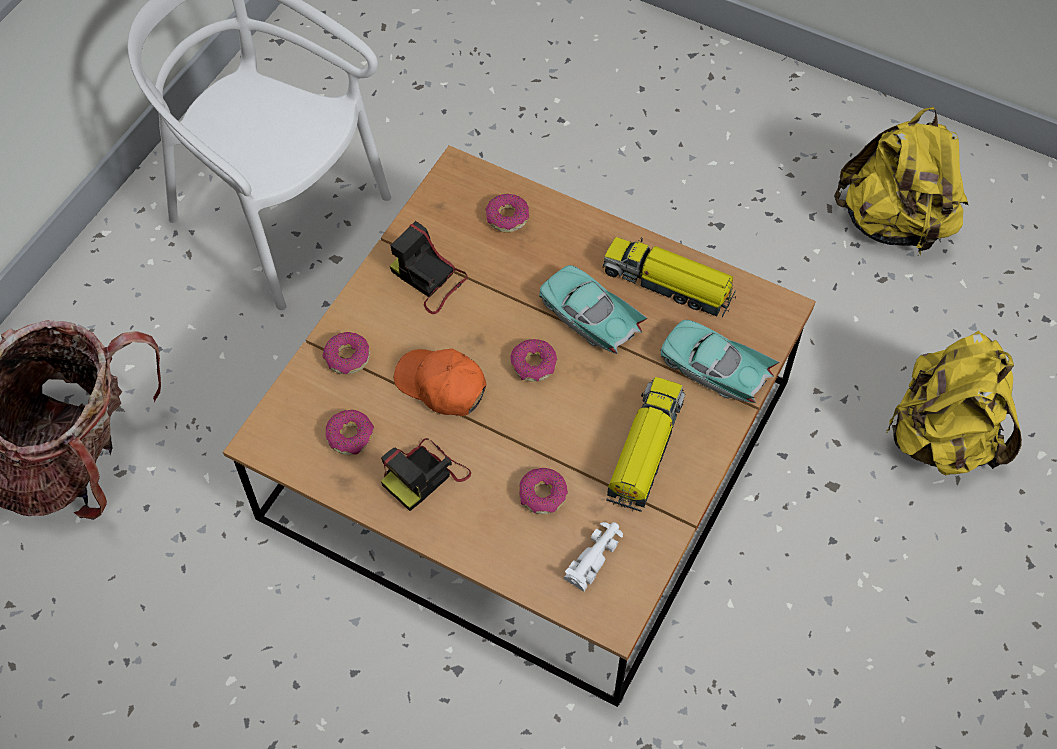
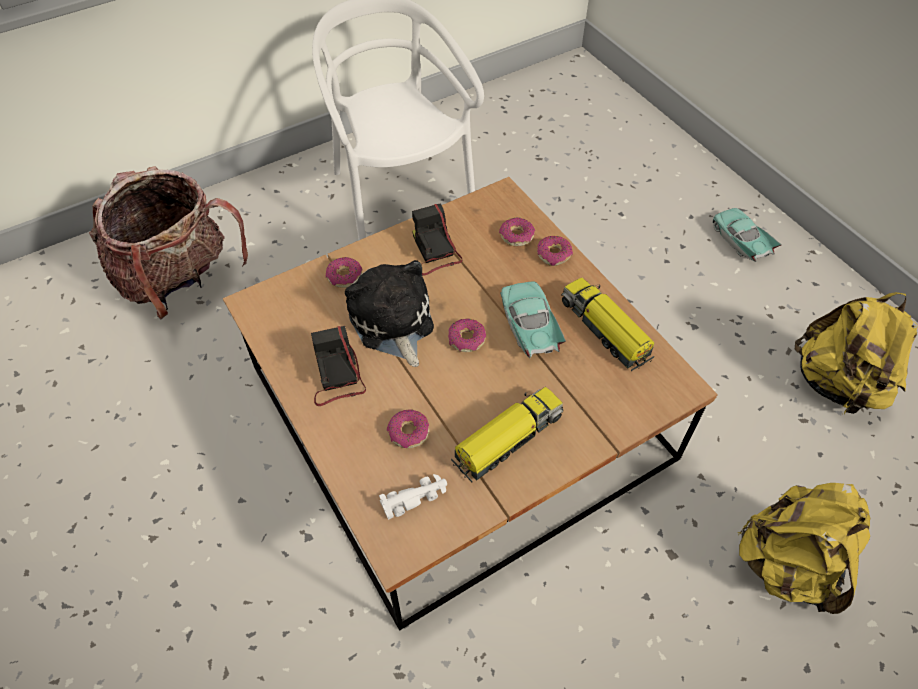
camera: 30 degrees right, 5 degrees down
(350, 436) = (308, 327): donut -> donut (554, 255)
(425, 475) = (337, 377): camera -> camera turned 90 degrees clockwise
(441, 386) = (392, 323): orange cap -> plush toy
(714, 370) = (600, 407): turquoise toy car -> turquoise toy car (740, 241)

